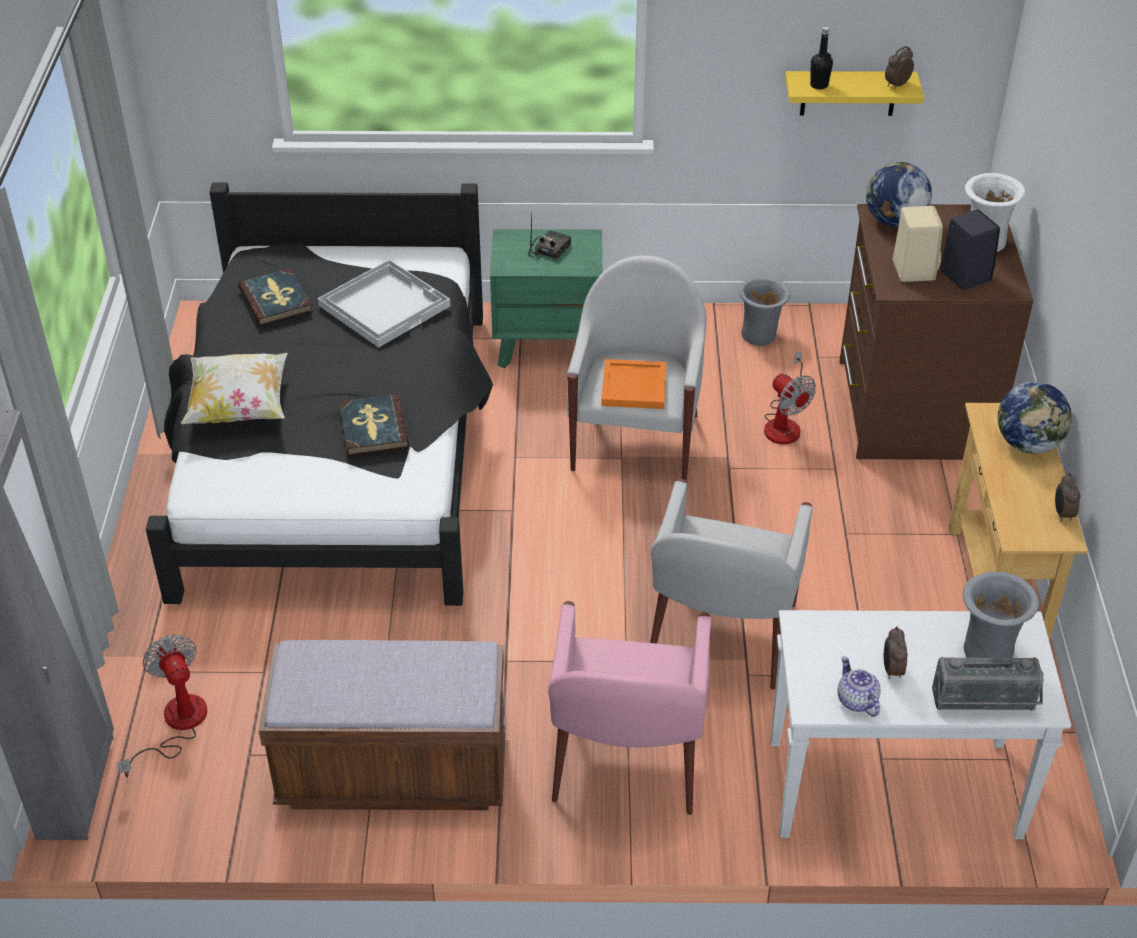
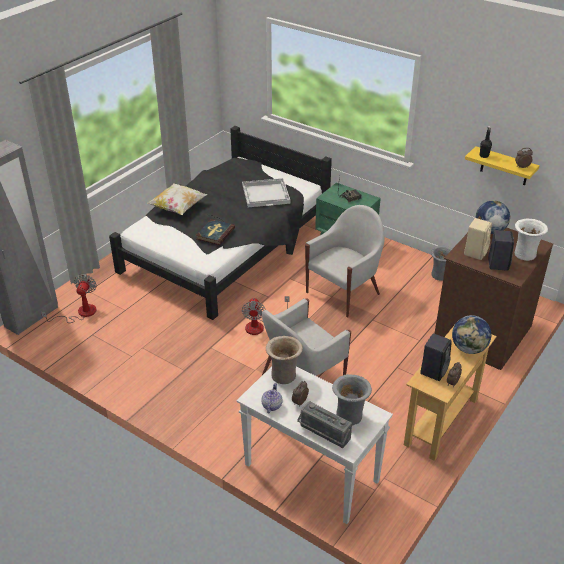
camera: 35 degrees right, 5 degrees down
(276, 300) = (229, 178): book -> none
(393, 771) = (132, 364): brown bench -> none
(625, 761) = (216, 405): pink armchair -> none
(635, 386) = (338, 262): orange tray -> none
(785, 423) = (415, 313): fan -> fan (260, 325)
(818, 637) = (283, 375): none -> beige vase
(1017, 506) = (434, 370): none -> black speaker

